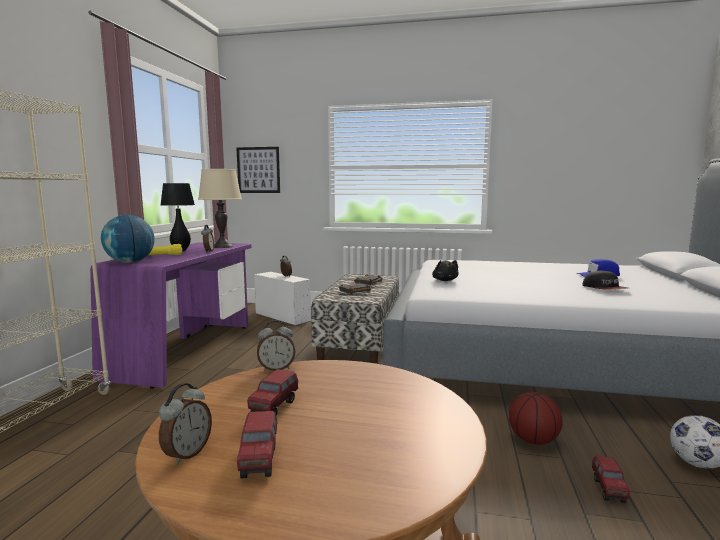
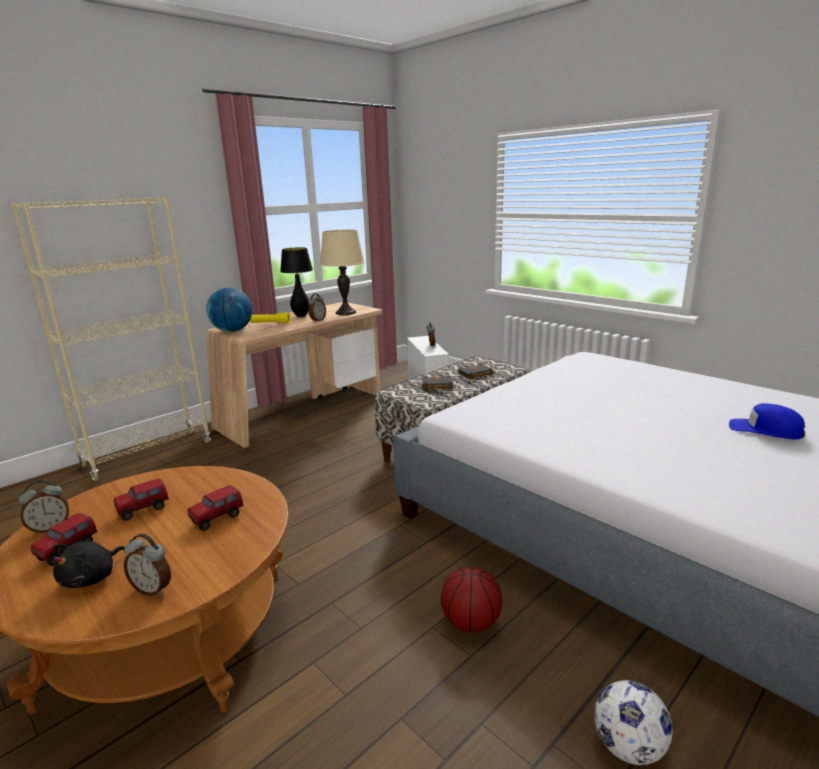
camera: 35 degrees right, 10 degrees up
(187, 350) = (304, 412): purple desk -> beige desk
(258, 170) = (428, 215): picture -> none
(276, 368) = (206, 471): alarm clock -> alarm clock (153, 589)
(445, 280) = (512, 396): black plush toy -> black plush toy (92, 578)
(605, 288) = (705, 460): cap -> none
(608, 490) = (463, 712): toy truck -> toy truck (217, 519)

